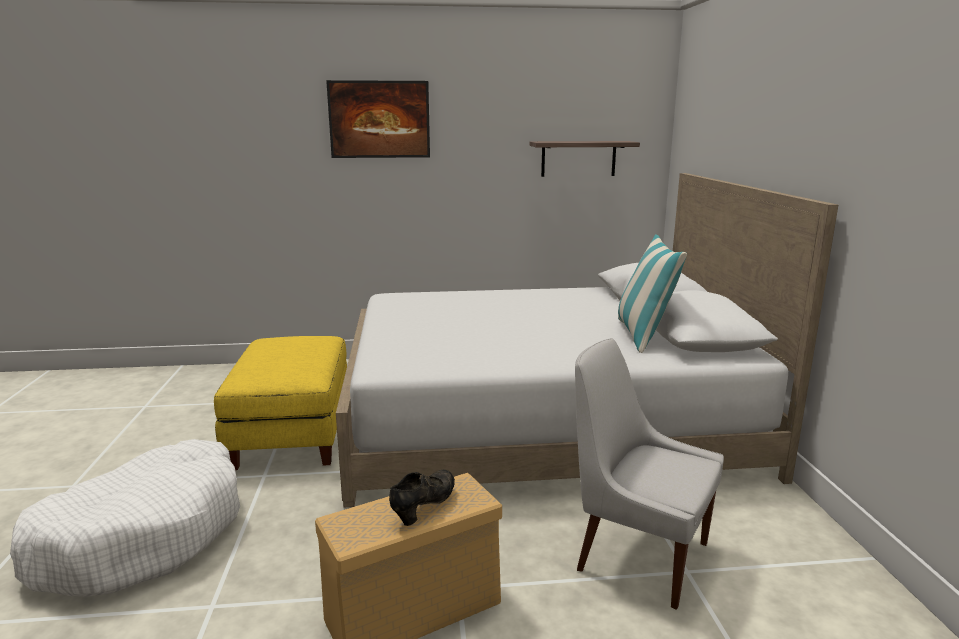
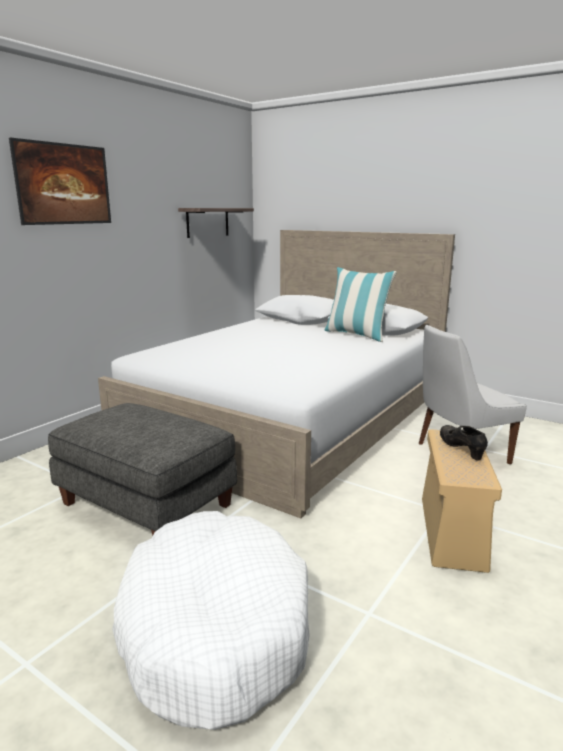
camera: 50 degrees left, 0 degrees up
(294, 433) = (148, 504): yellow ottoman -> grey ottoman

